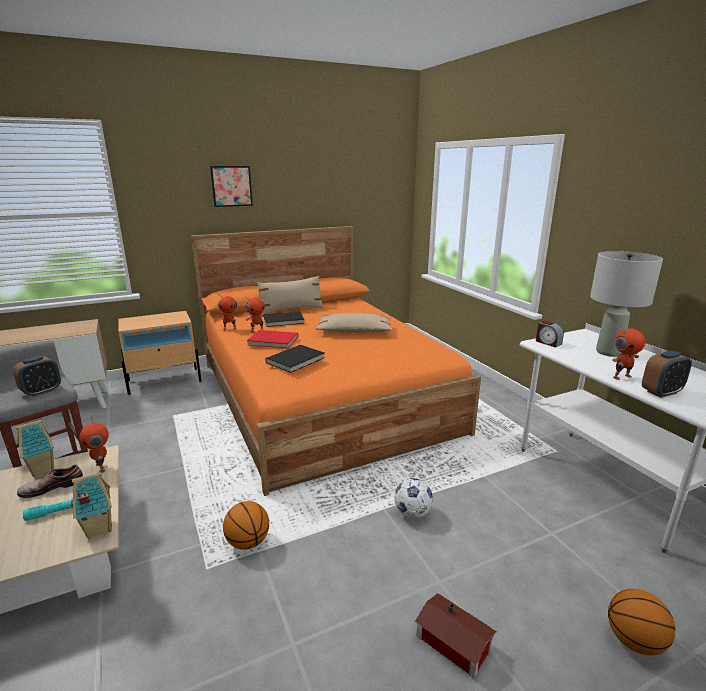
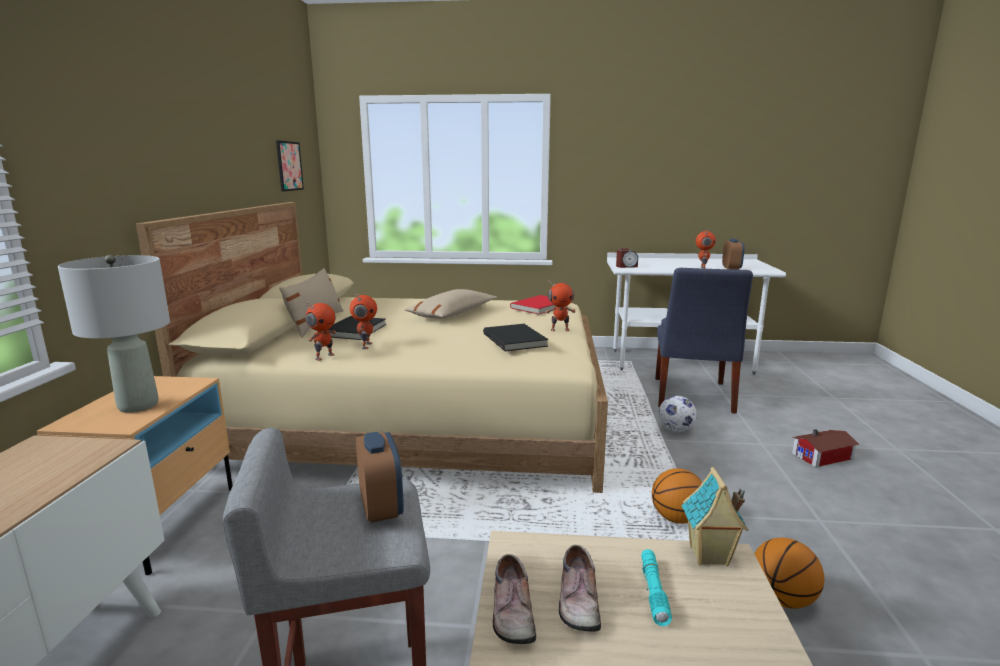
camera: 60 degrees left, 5 degrees down
(43, 469) = (510, 611): toy house -> shoe
(102, 467) = (551, 548): toy robot -> toy robot (560, 329)
(231, 186) = (170, 133): picture -> picture (289, 166)
(273, 341) = (429, 342): red book -> red book (540, 307)
(321, 395) = (418, 416): orange bed -> beige bed
(512, 509) = (692, 396): none -> blue chair
(609, 352) = (659, 262): grey table lamp -> grey table lamp (139, 405)
(634, 641) = (825, 407): basketball -> basketball (782, 599)

